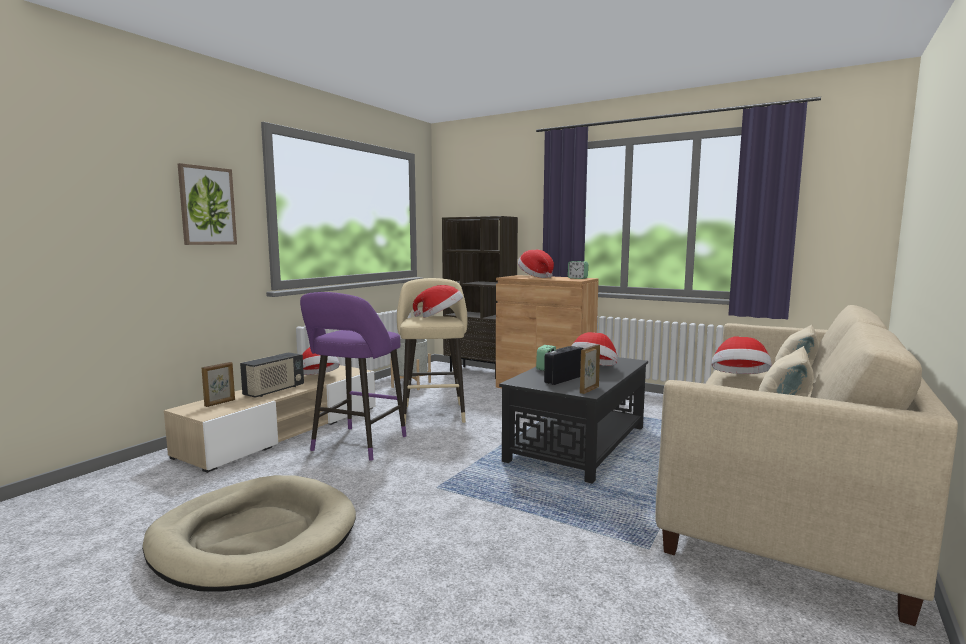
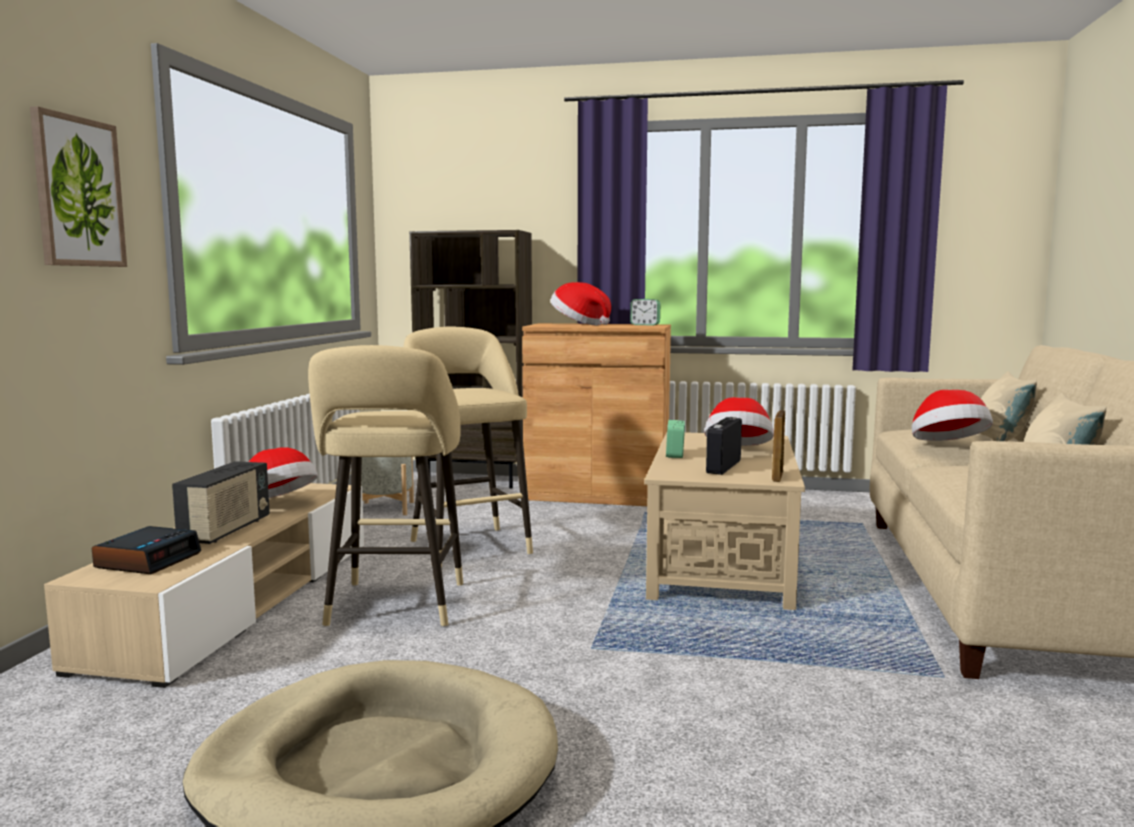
camera: 20 degrees left, 0 degrees up
(220, 403) = (148, 560): picture frame -> alarm clock
(356, 445) = (395, 607): purple stool -> beige stool
(440, 317) = (477, 388): hat -> none
(577, 444) = (721, 563): black coffee table -> beige coffee table

